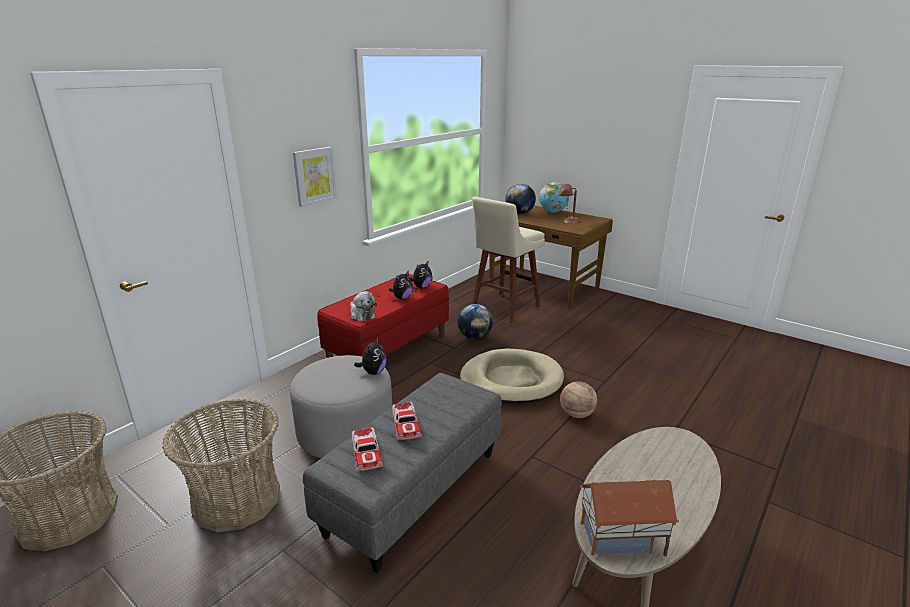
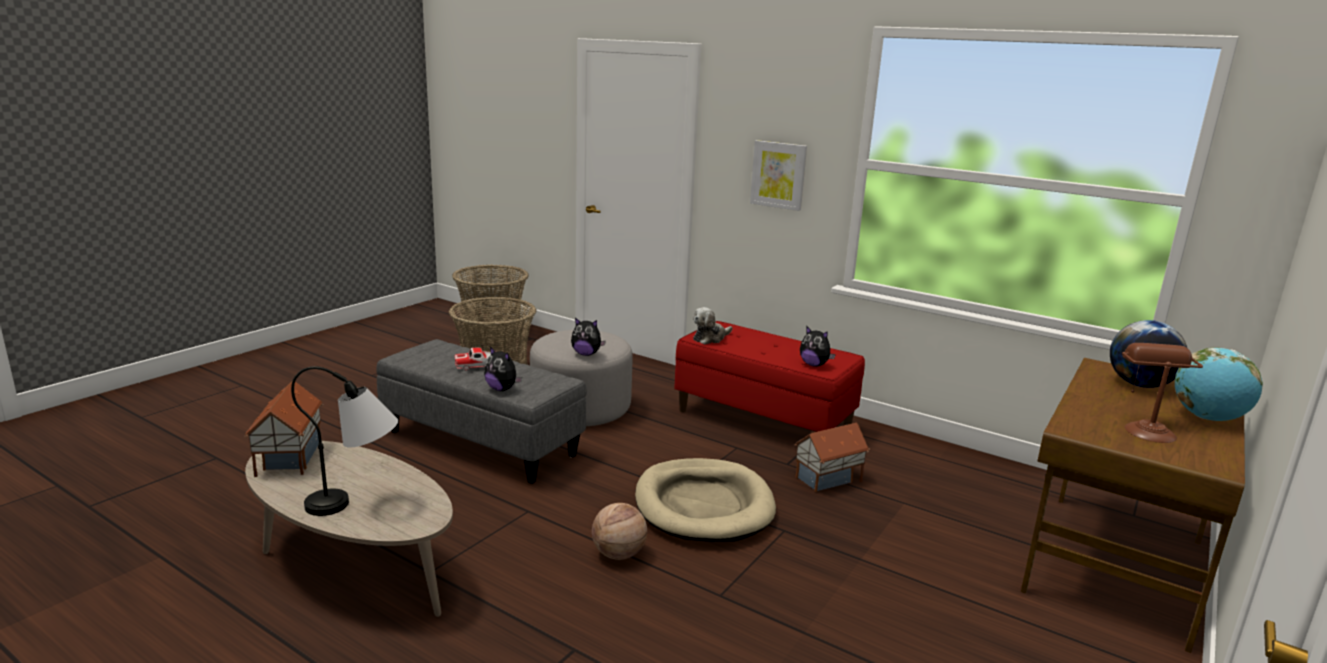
camera: 85 degrees right, 5 degrees down
(366, 454) = (444, 354): toy car -> none
(402, 298) = (769, 355): plush toy -> plush toy (502, 389)
(474, 337) = (829, 480): globe -> toy house
(504, 308) = (960, 510): beige stool -> none
(676, 475) = (356, 504): none -> table lamp

